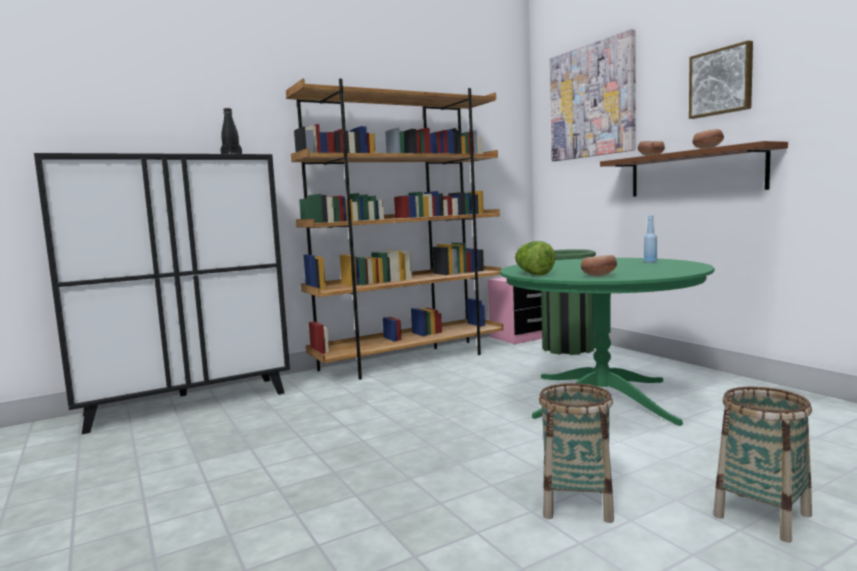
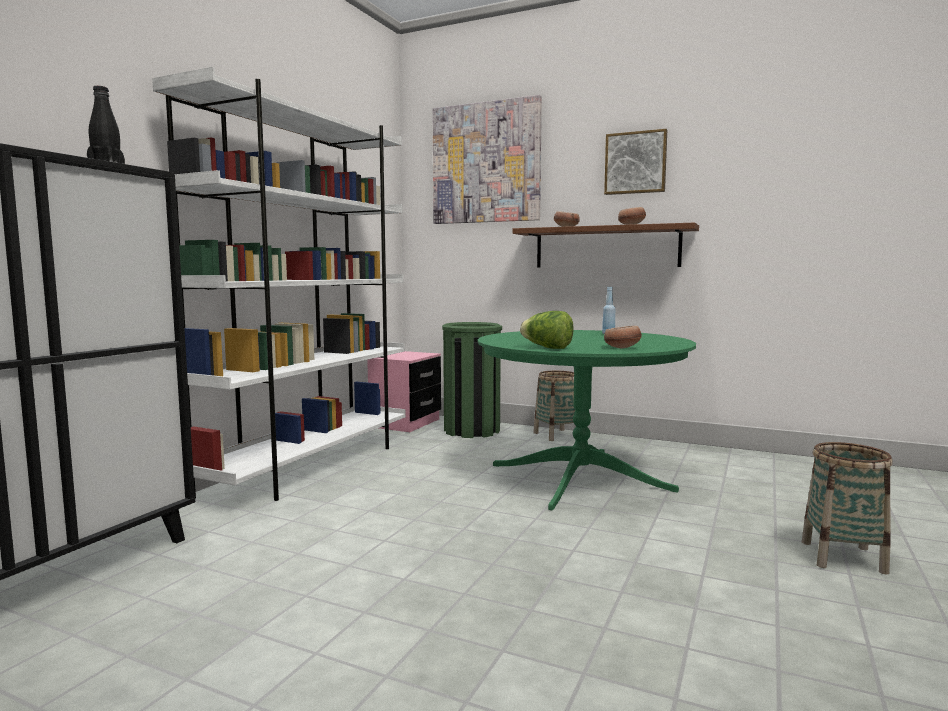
camera: 35 degrees left, 0 degrees up
(410, 360) = (311, 466): brown bookcase -> white bookcase
(576, 503) = (717, 588): basket -> basket (556, 435)

